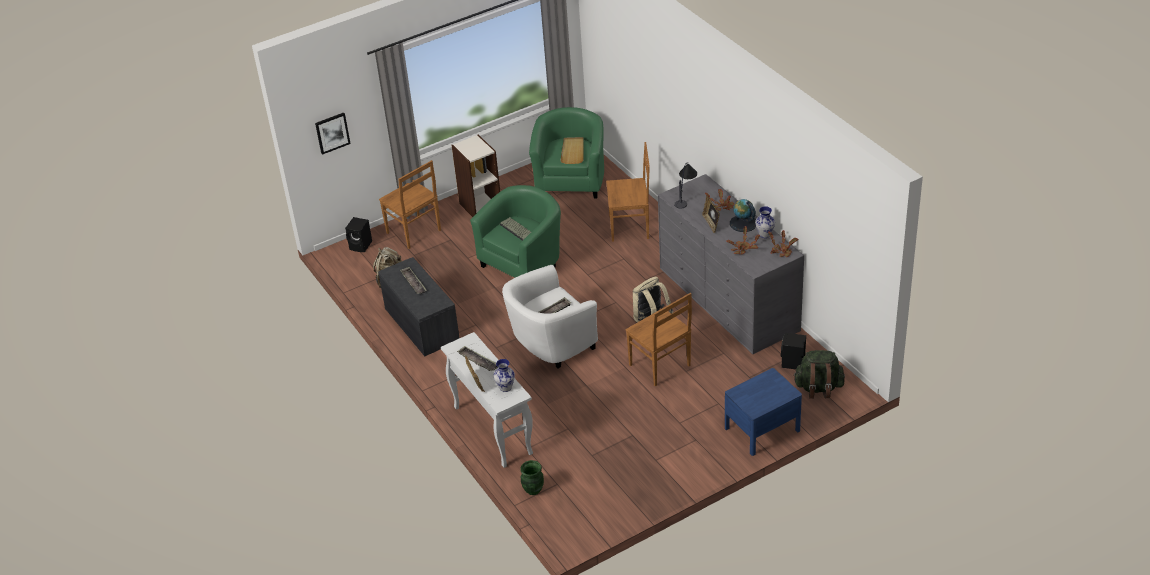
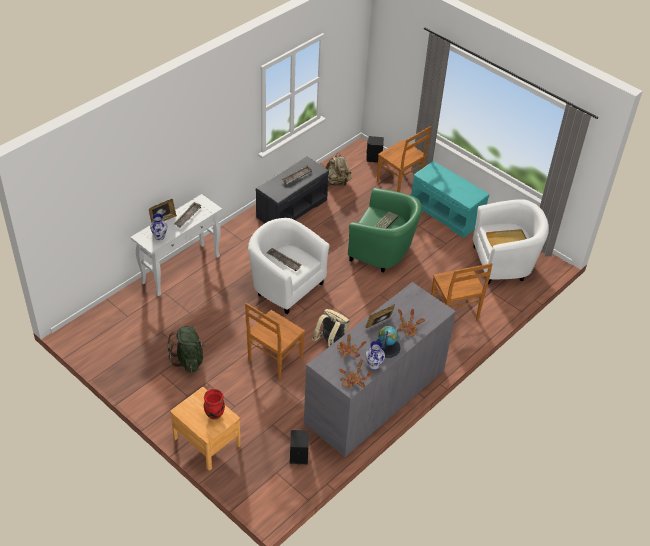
camera: 70 degrees right, 5 degrees up
(332, 132) = (393, 66): picture -> none
(414, 232) = (399, 183): brown chair -> brown chair turned 75 degrees counterclockwise
(480, 206) = (447, 213): bookcase -> turquoise bench
(533, 490) = (119, 303): green vase -> none
(571, 181) = (504, 263): green armchair -> white armchair
(685, 196) = (414, 301): table lamp -> none
(762, 429) = (207, 442): blue nightstand -> brown nightstand
(765, 385) = (214, 415): none -> red vase
(818, 388) = (268, 479): green backpack -> green backpack (189, 360)

